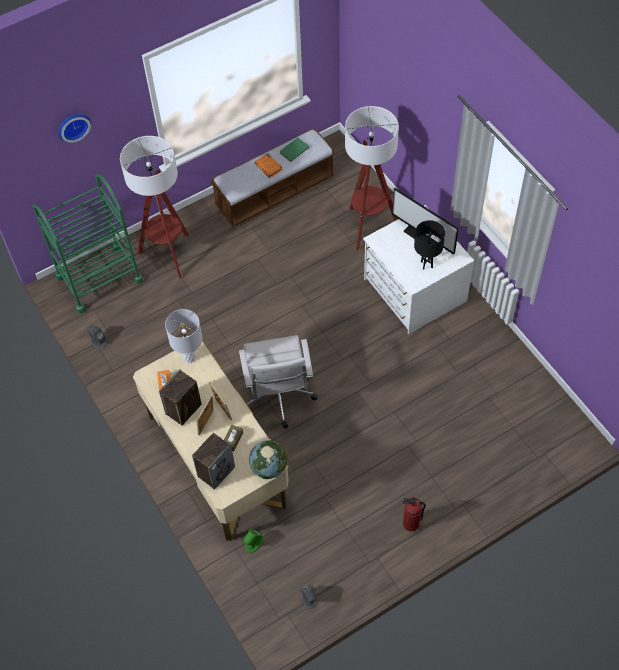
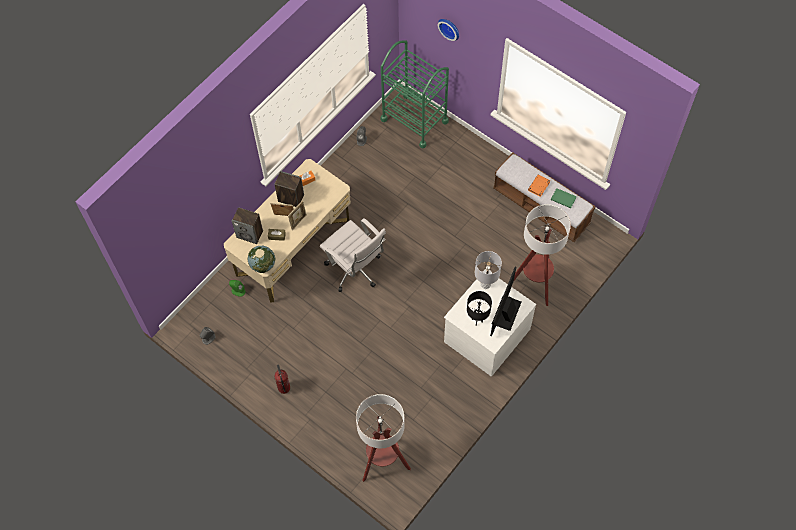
camera: 70 degrees right, 5 degrees up
(169, 255) = (452, 156): floor lamp -> floor lamp (383, 462)
(189, 357) = (333, 187): grey table lamp -> grey table lamp (485, 284)
(279, 399) = (356, 270): white office chair -> white office chair turned 105 degrees counterclockwise

